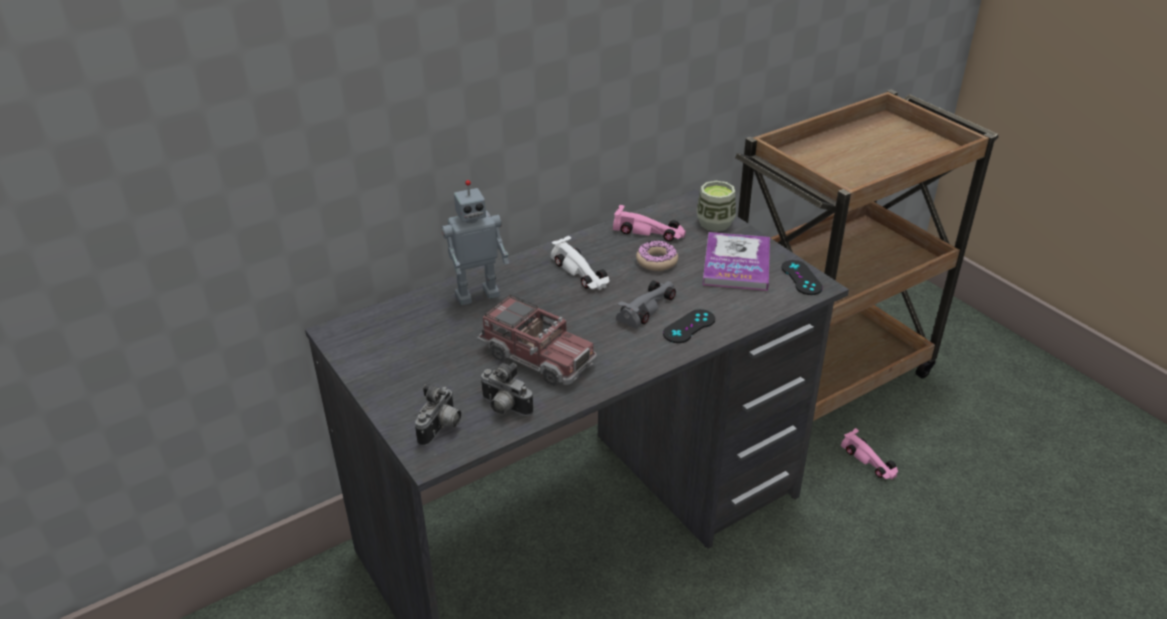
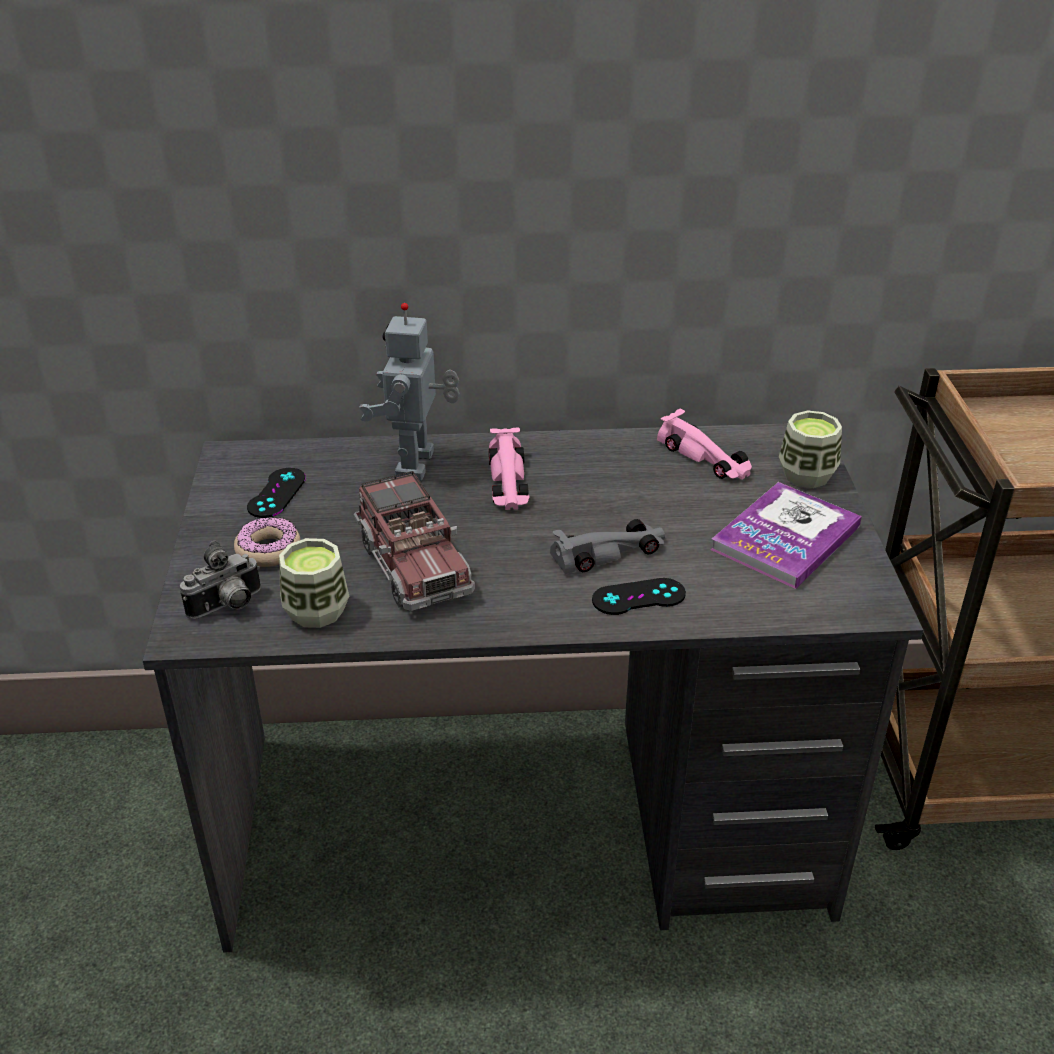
camera: 30 degrees right, 0 degrees up
(477, 294) = (418, 465): toy robot -> toy robot turned 90 degrees clockwise
(504, 408) = (316, 610): camera -> cup
(581, 272) = (566, 480): white toy car -> none
(656, 261) = (677, 498): donut -> donut (268, 550)
(801, 278) = (863, 589): black game controller -> black game controller (276, 493)
(869, 461) = (988, 919): pink toy car -> pink toy car (508, 481)

